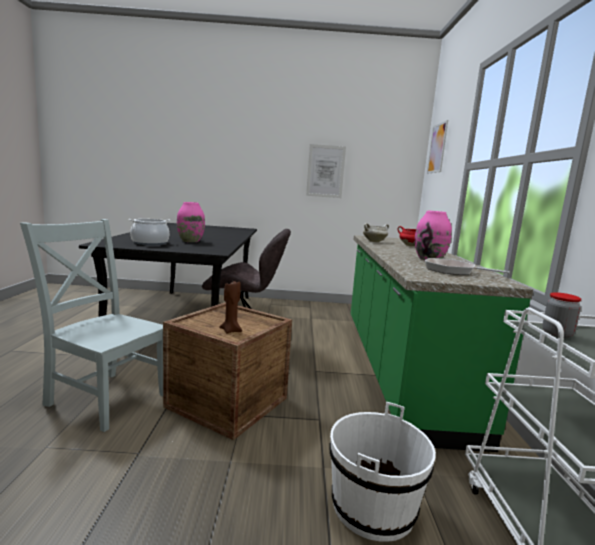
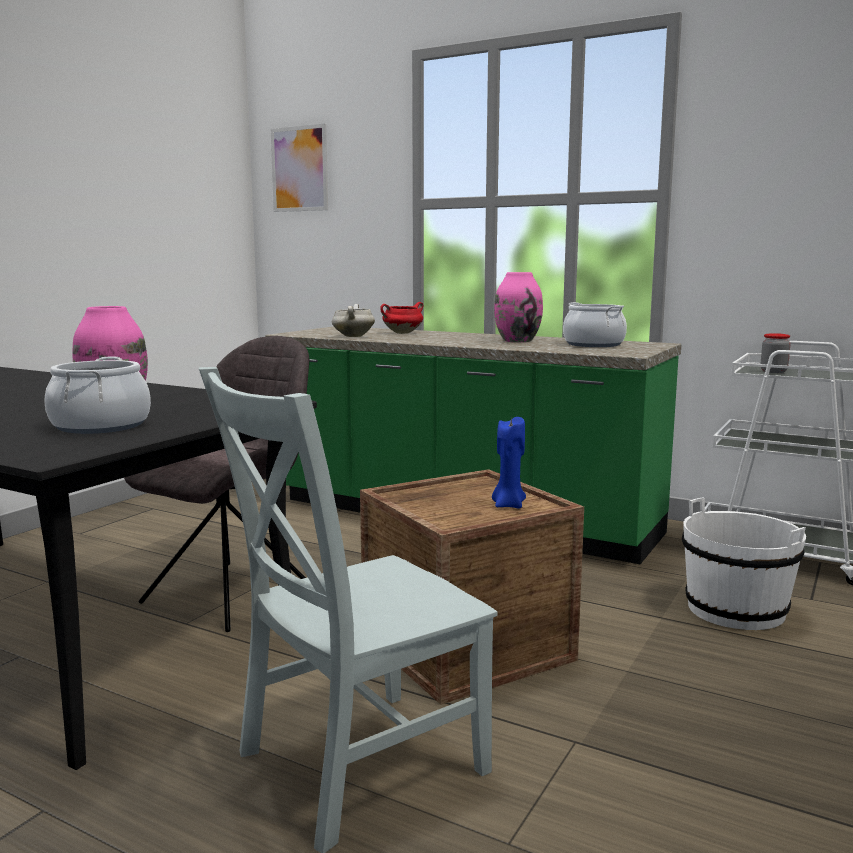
camera: 60 degrees left, 0 degrees up
(231, 330) = (508, 505): brown candle -> blue candle
(325, 171) = (108, 212): picture -> none
(453, 271) = (594, 344): frying pan -> cooking pot

